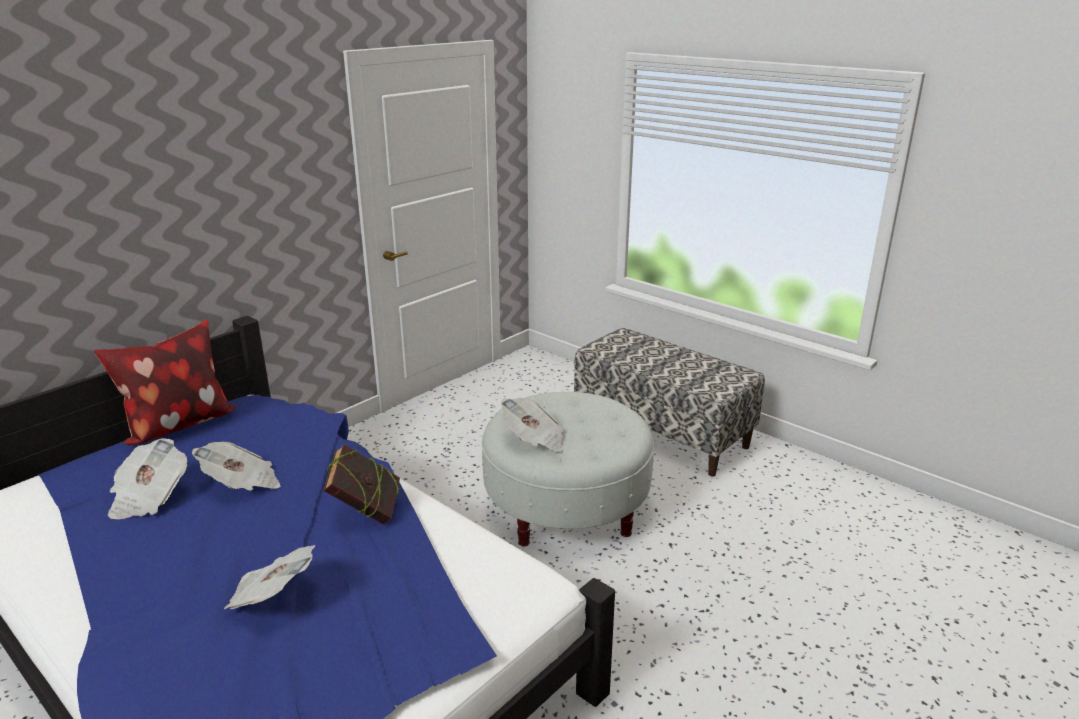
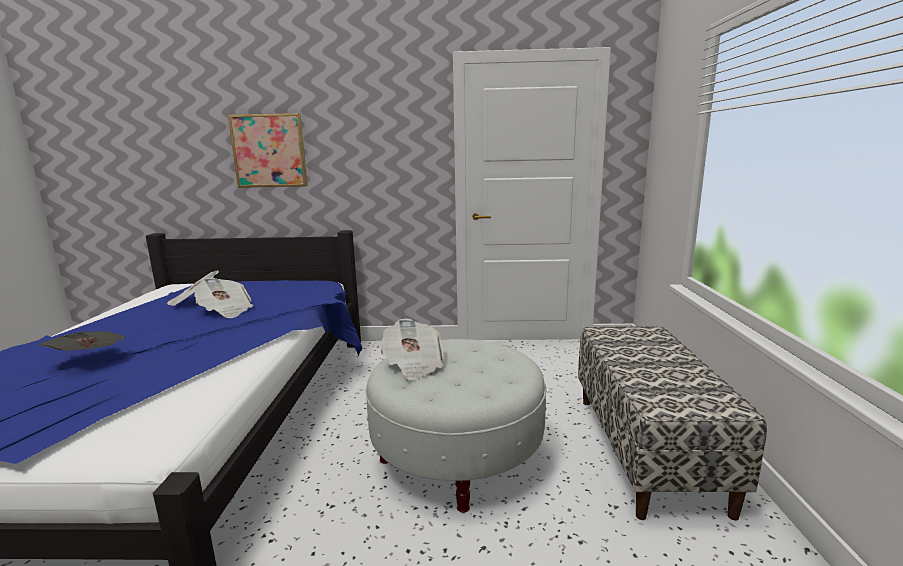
camera: 50 degrees right, 10 degrees down
(101, 225) = (269, 151): none -> picture
(177, 425) = (276, 281): pillow -> none
(366, 513) = (215, 346): book -> none

